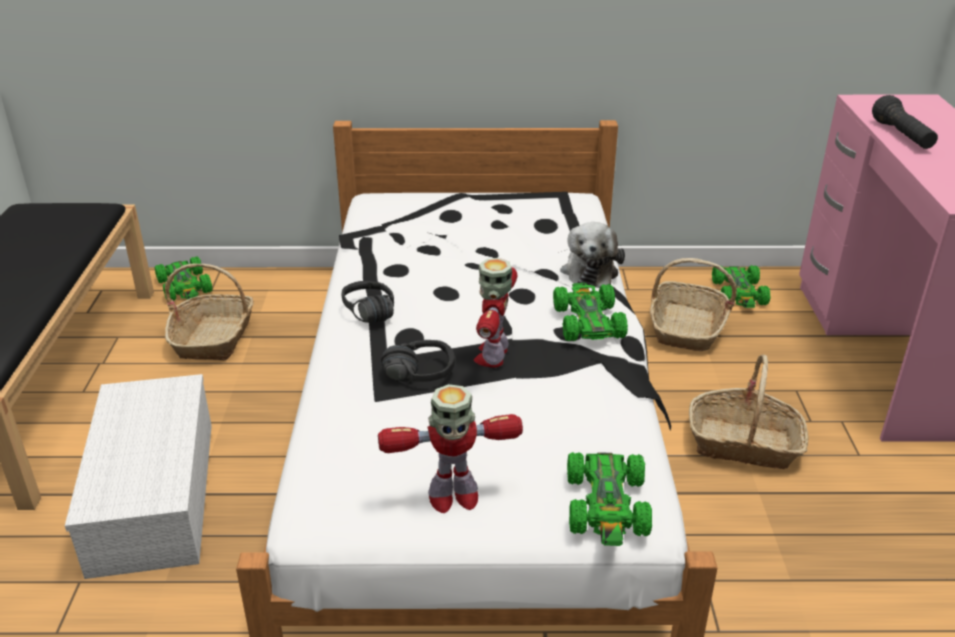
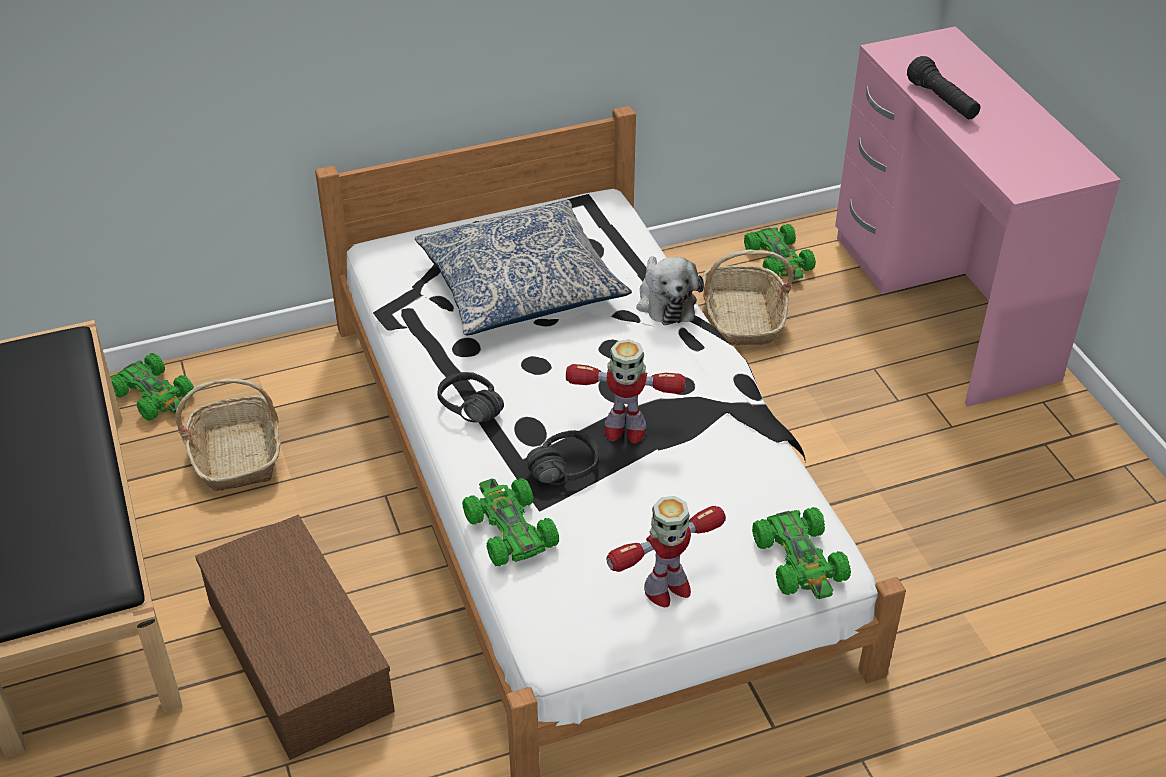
camera: 20 degrees left, 10 degrees up
(156, 496) = (302, 657): white storage box -> brown storage box
(470, 238) = (520, 285): none -> pillow
(493, 355) = (624, 429): toy robot -> toy robot turned 75 degrees counterclockwise
(587, 321) = (694, 367): green toy car -> green toy car (509, 530)
(744, 443) = (846, 442): basket -> none

